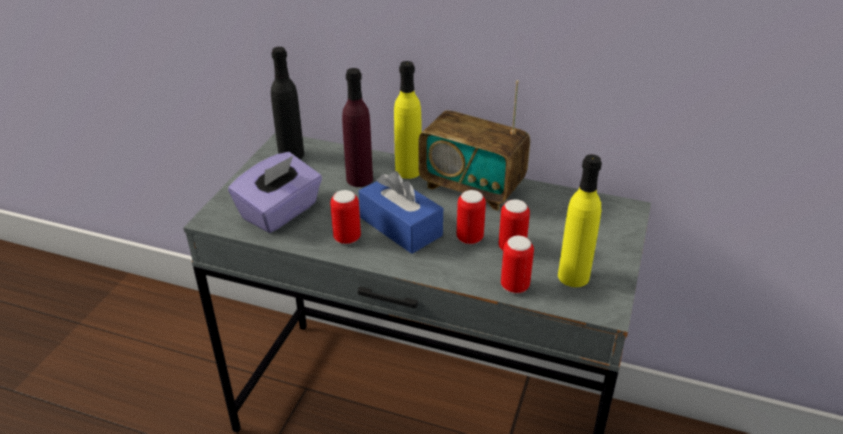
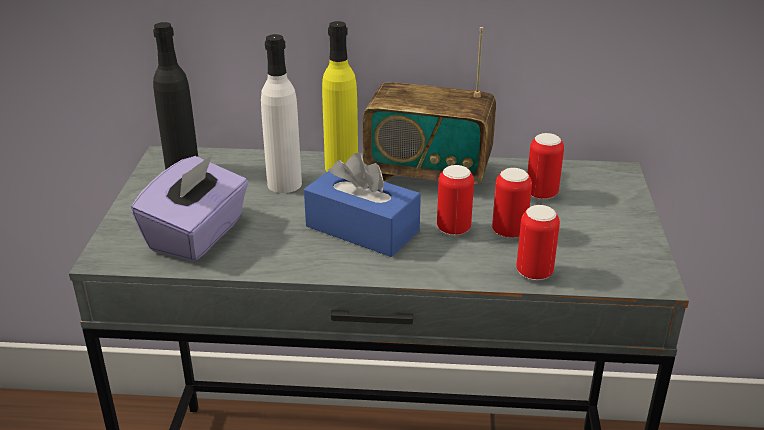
camera: 15 degrees left, 5 degrees down
(347, 238) = (300, 252): can -> can (541, 194)
(359, 179) = (284, 184): purple bottle -> white bottle
(573, 276) = (596, 251): yellow bottle -> none

